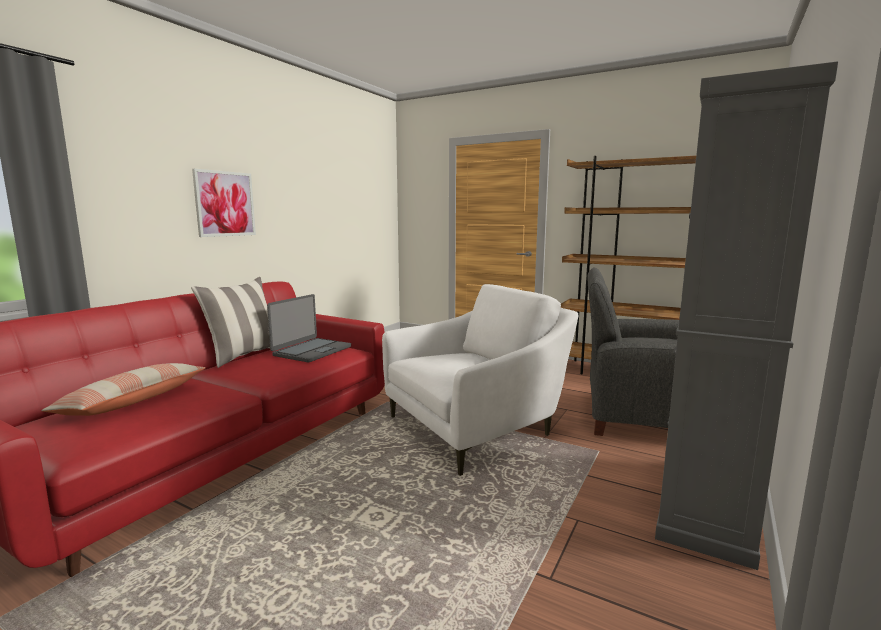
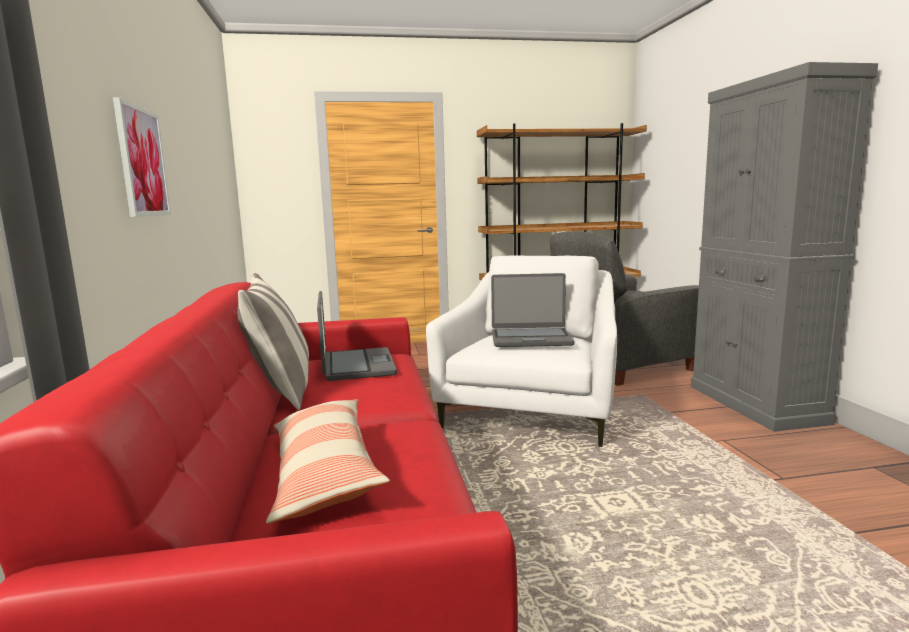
camera: 40 degrees left, 0 degrees up
(458, 362) = (530, 339): none -> laptop

